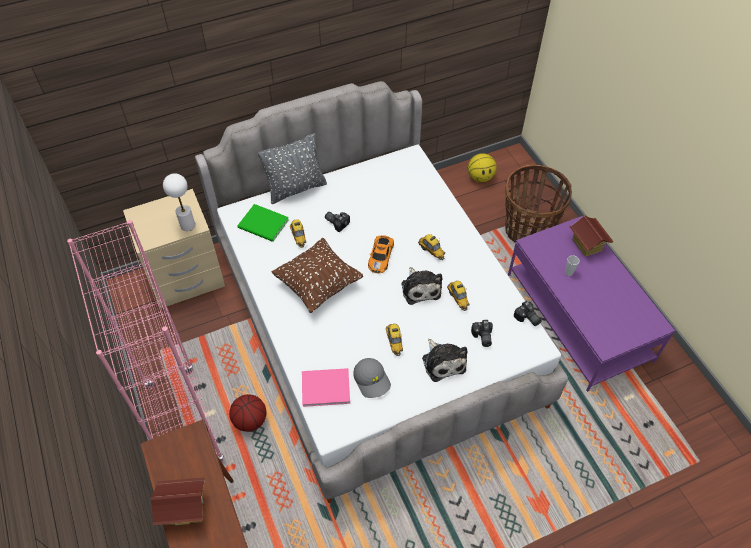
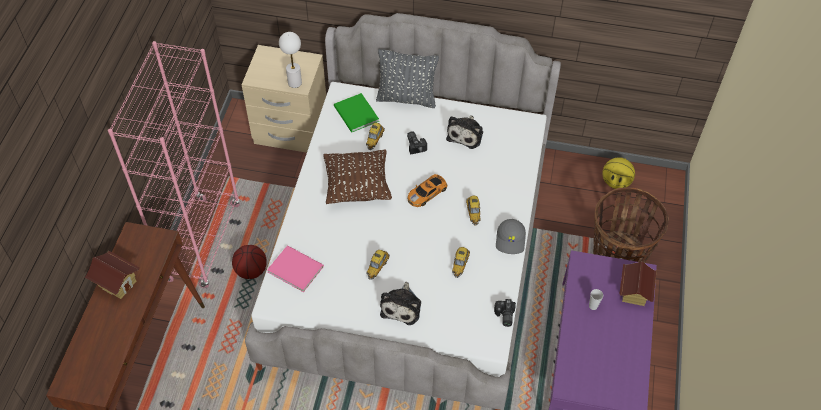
camera: 35 degrees right, 0 degrees up
(372, 380) = (335, 286): grey cap -> grey cap (511, 240)
(420, 288) = (436, 238): plush toy -> plush toy (466, 134)
(482, 337) = (451, 307): camera -> none

